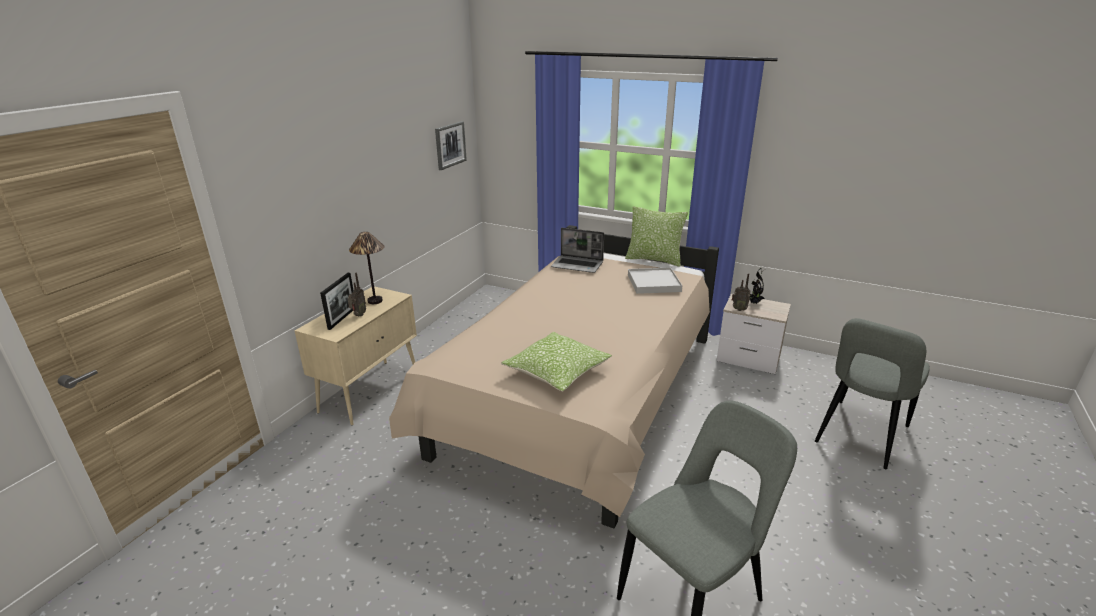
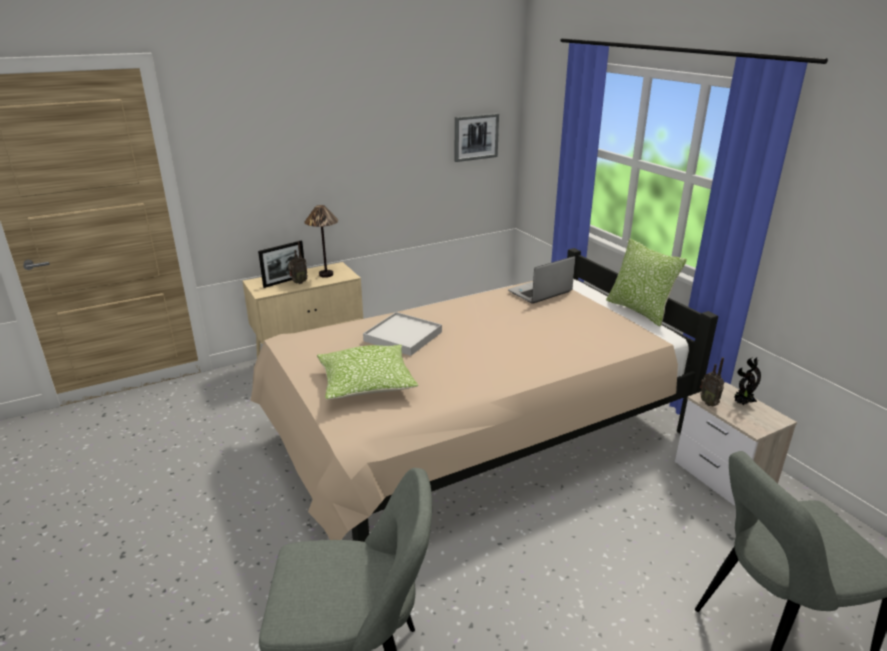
camera: 35 degrees right, 0 degrees up
(578, 265) = (539, 292): laptop -> laptop turned 90 degrees clockwise
(653, 283) = (594, 334): white tray -> white tray (402, 336)

